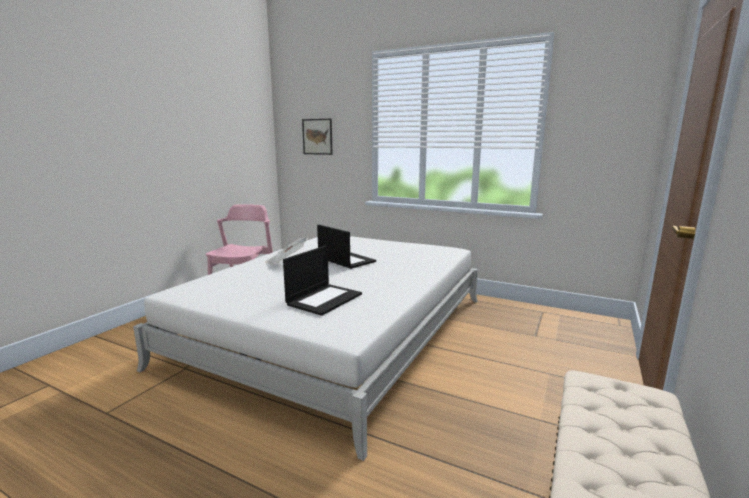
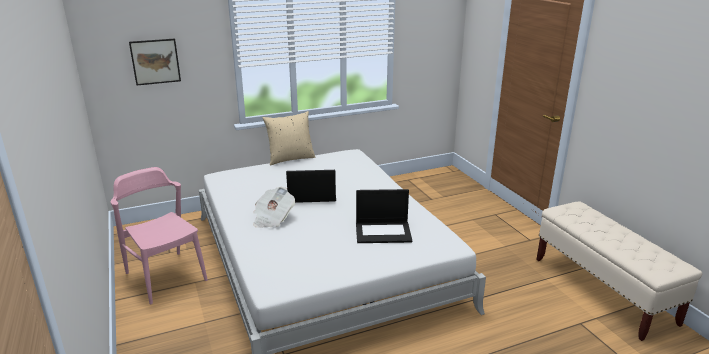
camera: 50 degrees left, 10 degrees up
(324, 299) = (383, 232): laptop -> laptop turned 105 degrees clockwise
(396, 240) = (290, 159): none -> beige pillow

